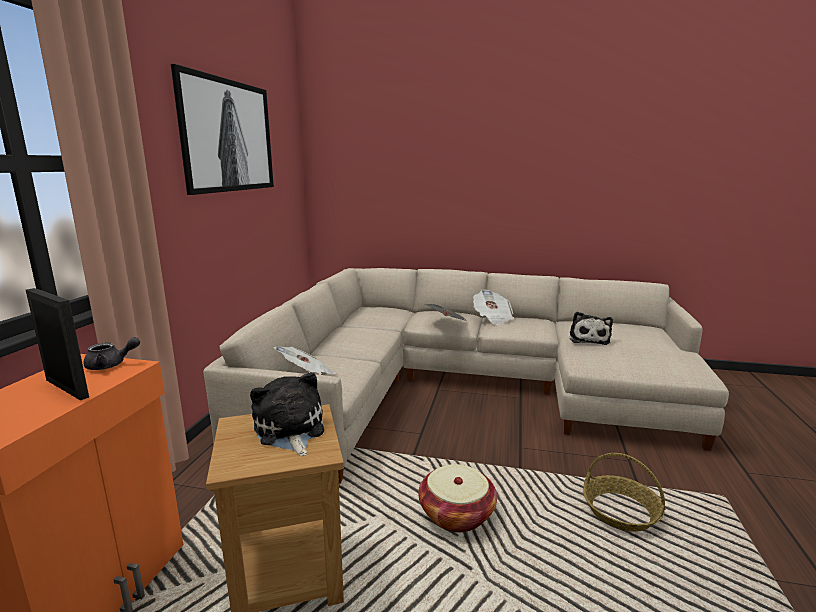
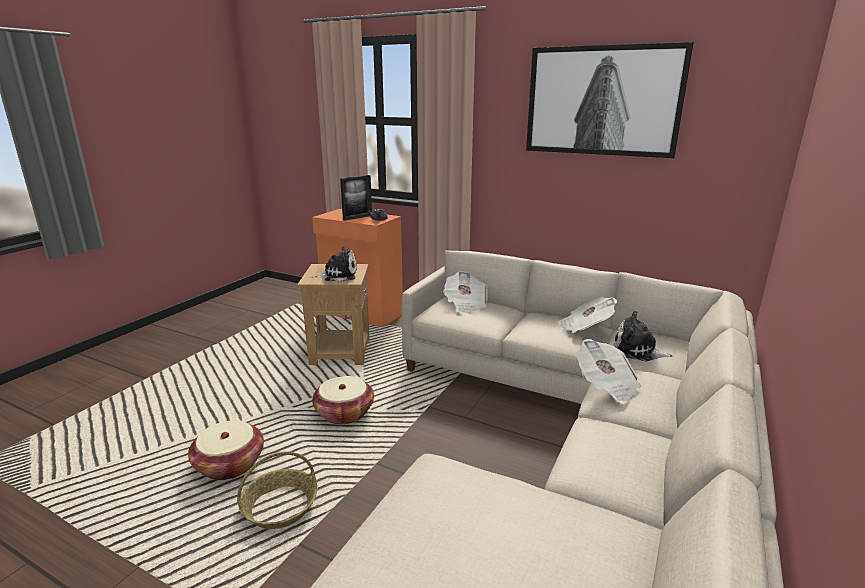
camera: 105 degrees right, 5 degrees up
(492, 318) = (644, 434): newspaper -> newspaper (585, 327)
(588, 339) = (525, 511): plush toy -> plush toy (637, 351)
(614, 583) = (230, 464): none -> basket

